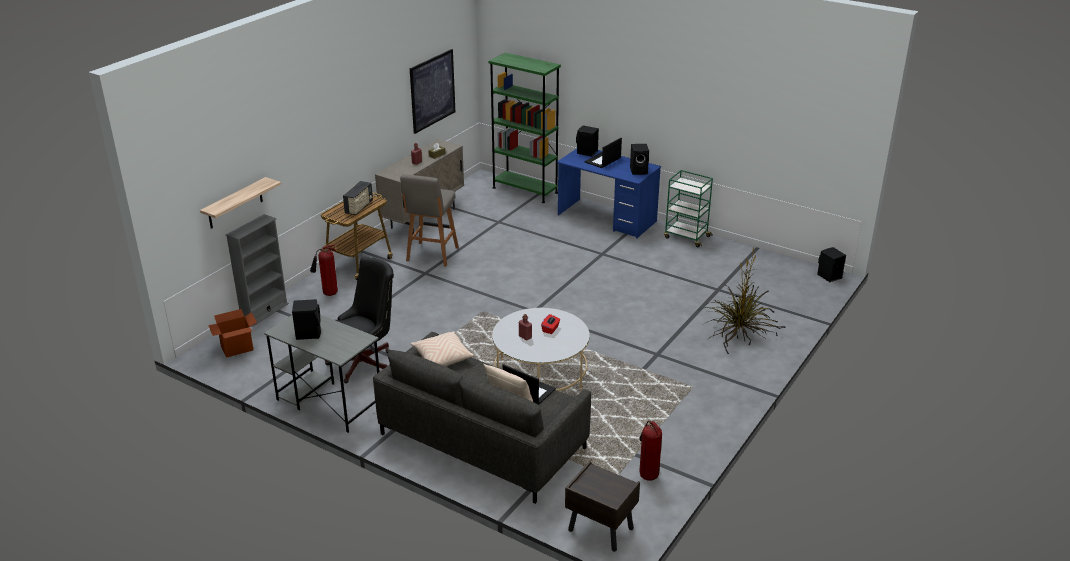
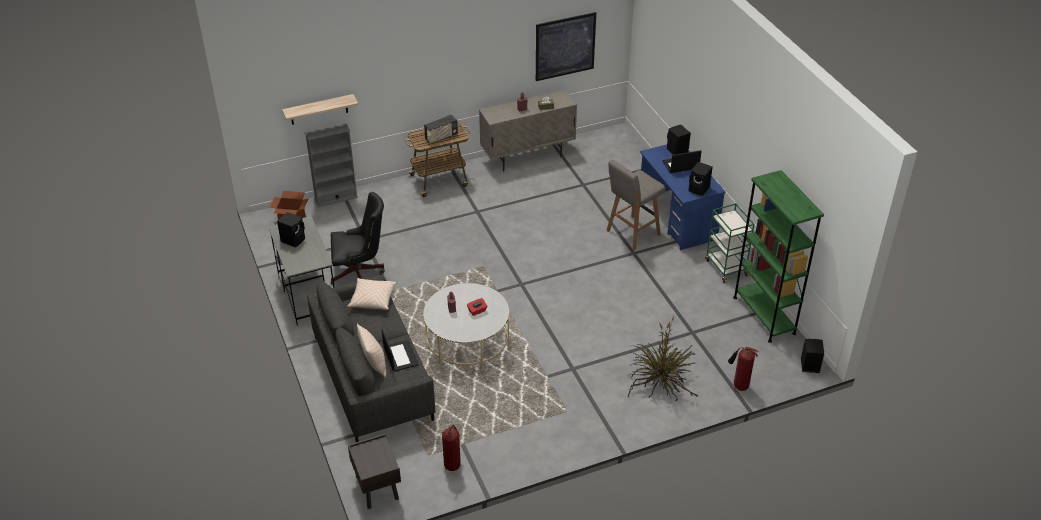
camera: 35 degrees right, 10 degrees up
(328, 294) = (392, 200): fire extinguisher -> fire extinguisher (738, 386)
(431, 255) = (498, 196): grey stool -> grey stool (631, 233)
(525, 190) = (638, 160): green bookcase -> green bookcase (764, 315)

